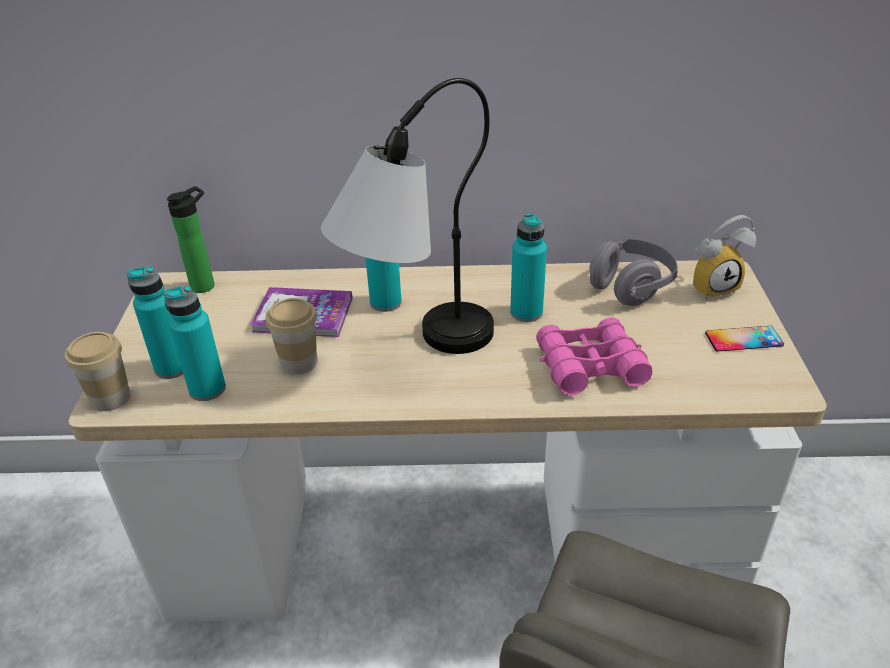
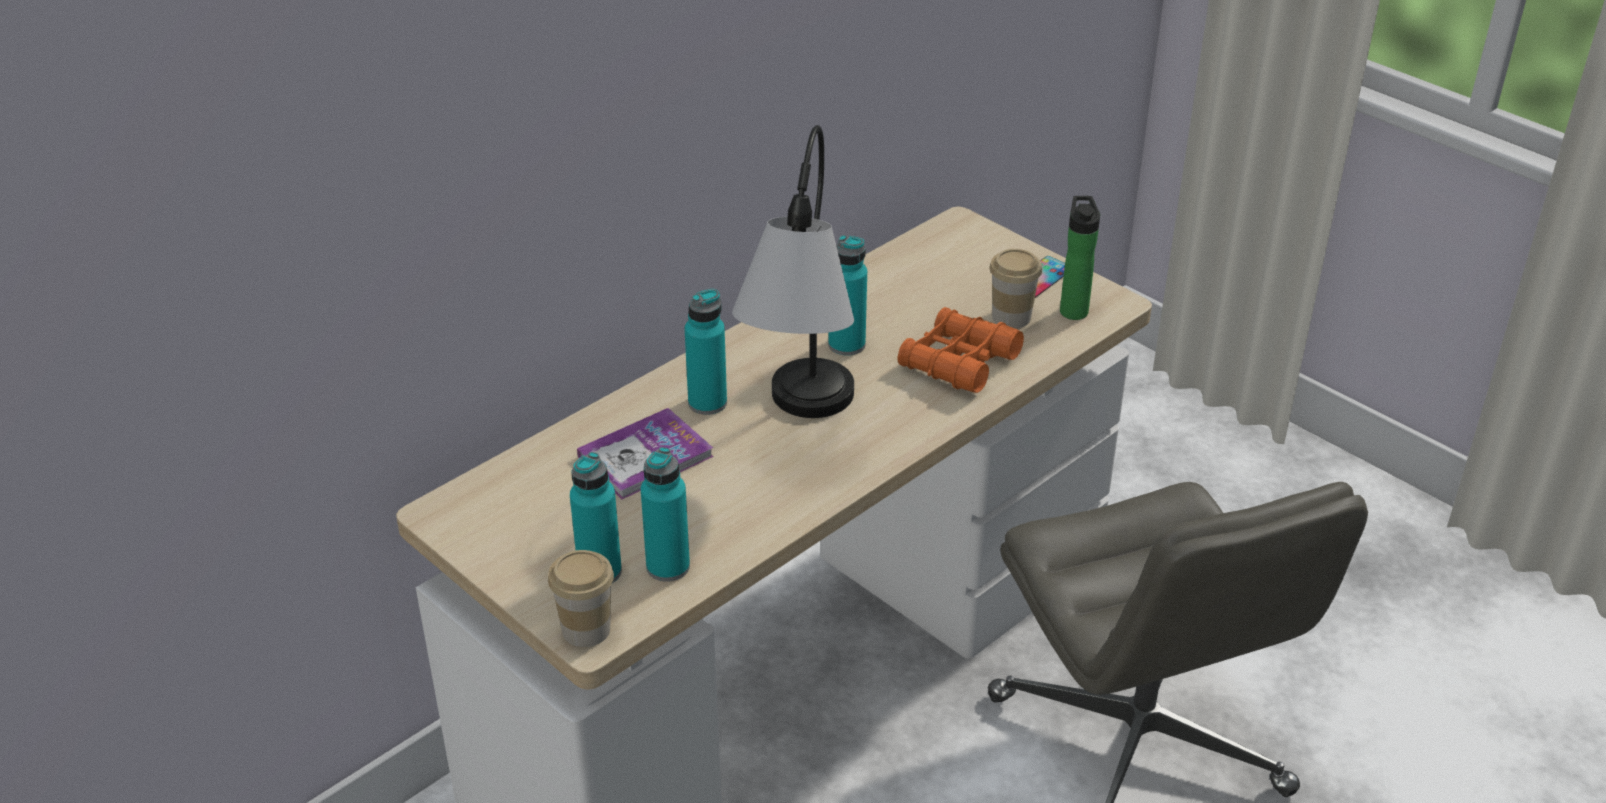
camera: 45 degrees left, 0 degrees up
(206, 285) = (489, 486): bottle -> bottle (1073, 309)
(299, 362) = (714, 497): cup -> cup (1011, 317)
(590, 366) = (958, 362): pink binoculars -> orange binoculars
(630, 287) = (901, 277): grey headphones -> none
(712, 286) = (963, 243): alarm clock -> none

